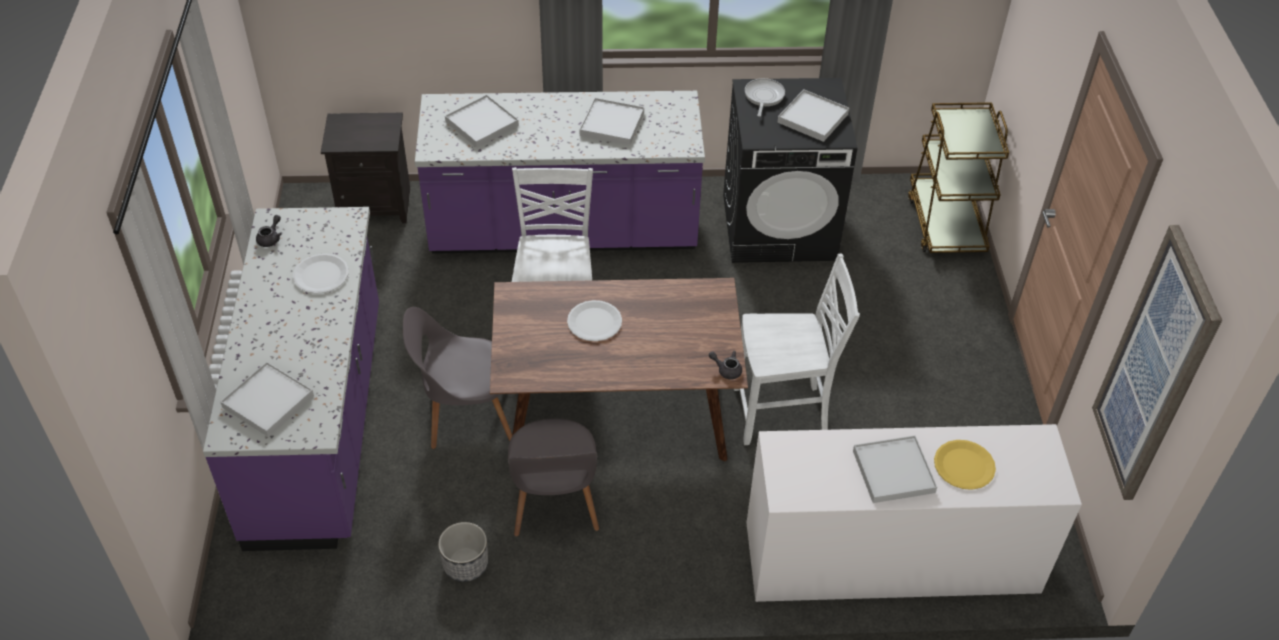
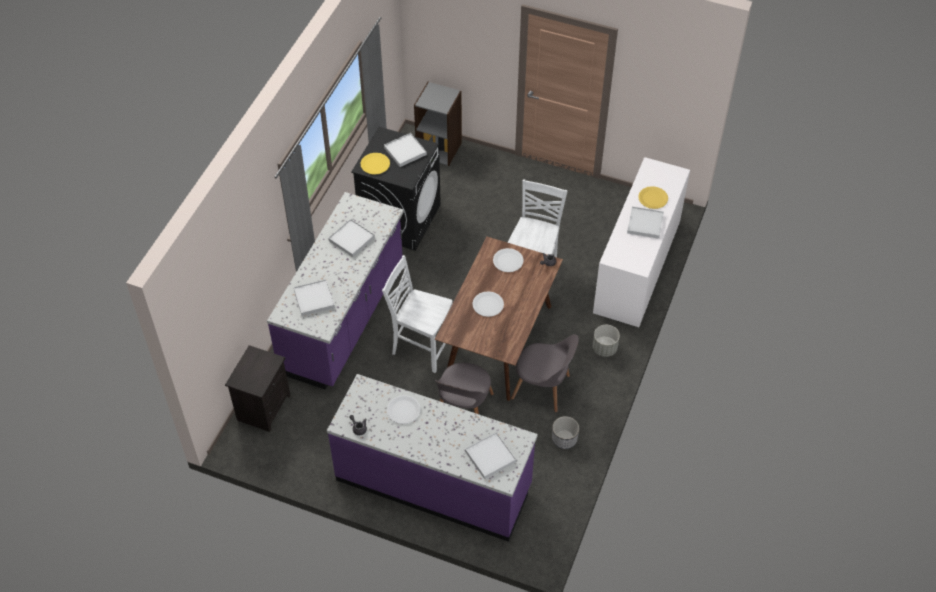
camera: 65 degrees left, 5 degrees up
(680, 563) = (604, 348): none -> grey planter
(699, 319) = (508, 261): none -> white plate
(763, 97) = (375, 164): frying pan -> yellow plate
(945, 224) = (439, 149): brown cart -> grey bookcase
(1154, 368) = (672, 100): picture -> none

